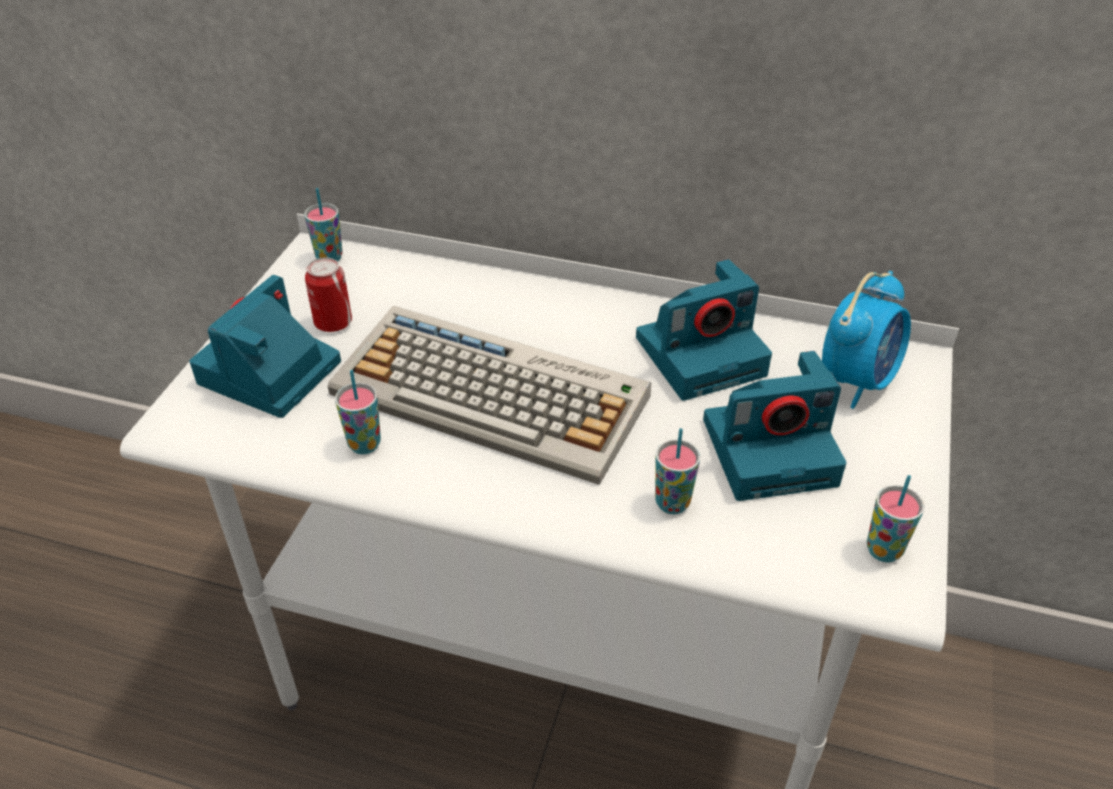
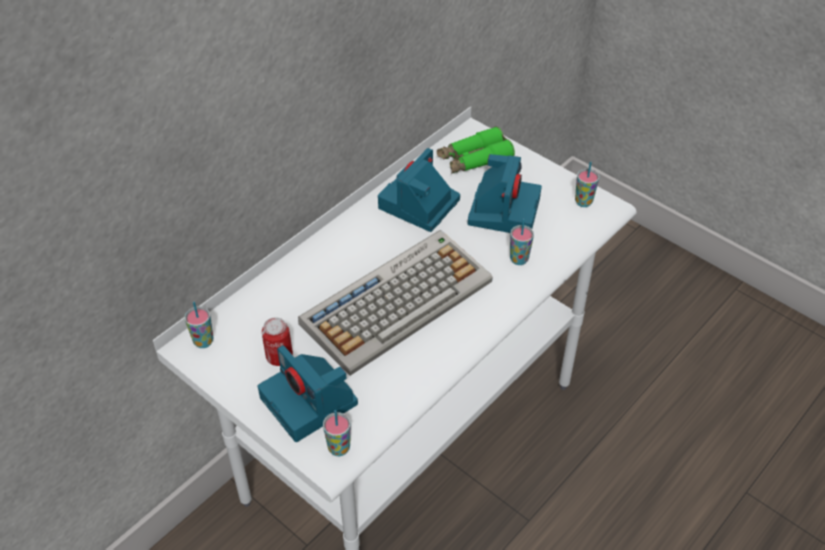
camera: 65 degrees left, 5 degrees up
(364, 444) = (405, 370): cup -> cup (339, 448)
(702, 354) = (418, 205): camera -> camera turned 150 degrees counterclockwise
(857, 381) = (474, 159): alarm clock -> green binoculars

